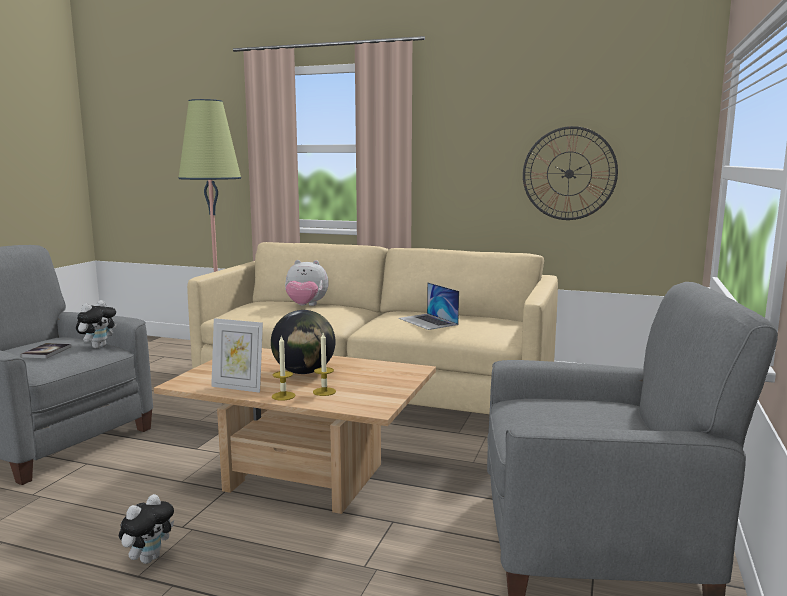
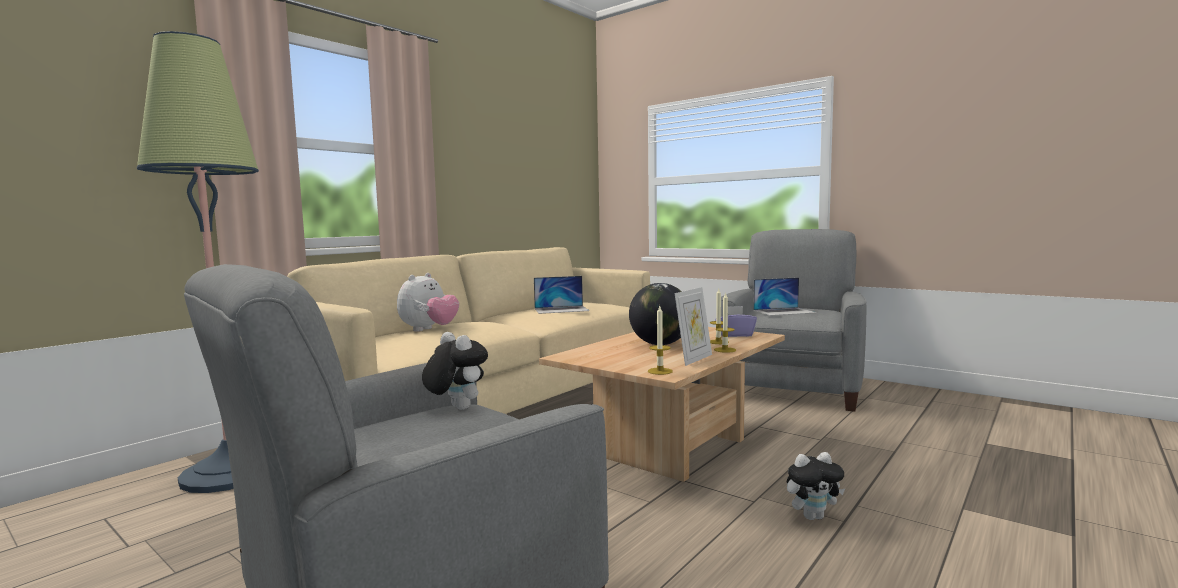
camera: 70 degrees left, 5 degrees down
(46, 352) = (454, 431): book -> none
(149, 558) = (813, 516): plush toy -> plush toy turned 120 degrees clockwise
(191, 380) = (660, 371): none -> candle
(370, 396) = (735, 335): none -> purple tissue box
(561, 413) = (784, 311): none -> laptop
(569, 173) = (534, 185): wall clock -> none

